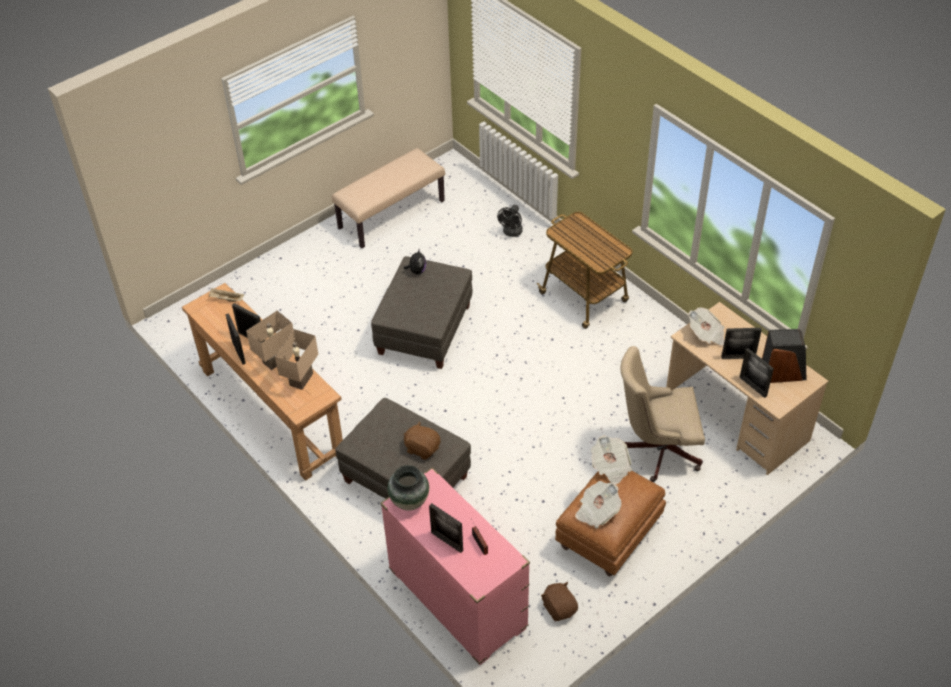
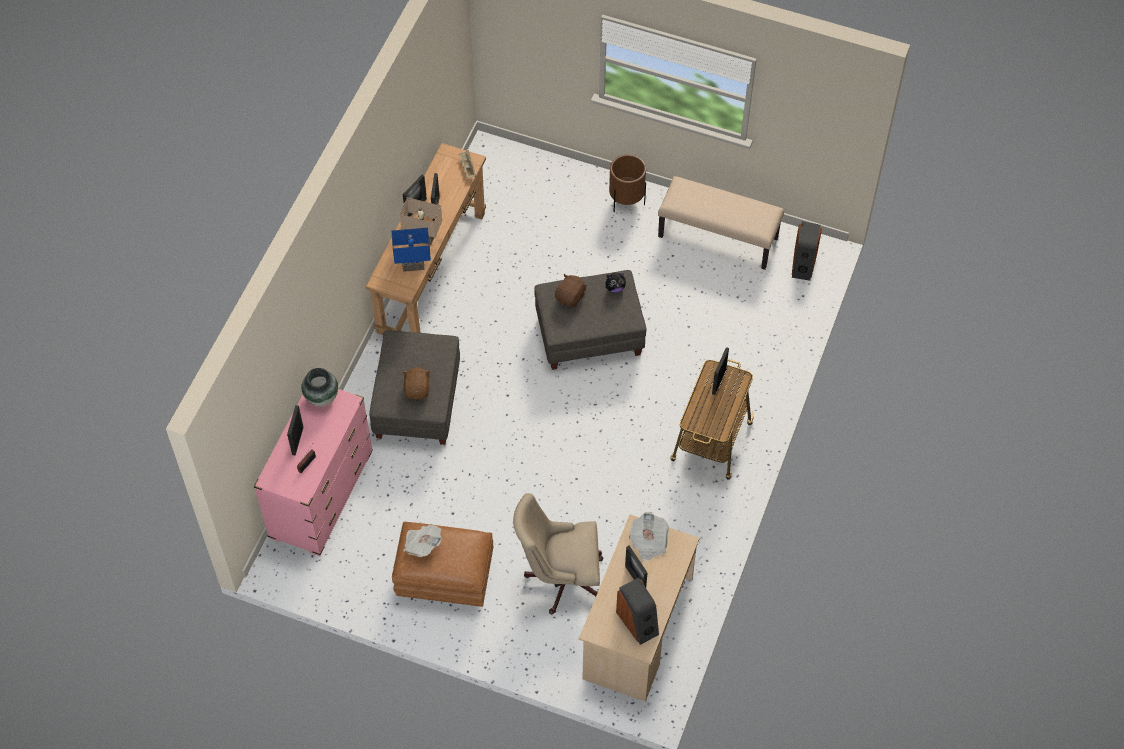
camera: 60 degrees right, 10 degrees up
(302, 380) = (413, 266): beige table lamp -> blue table lamp
(309, 253) = (626, 201): none -> brown planter
(456, 178) = (803, 264): none -> speaker
(511, 233) = (759, 345): black fan -> none
(559, 608) = (352, 572): brown plush toy -> brown plush toy (570, 297)
(610, 467) = (474, 535): newspaper -> none
(656, 449) = (560, 577): beige office chair -> beige office chair turned 60 degrees counterclockwise
(753, 386) = (605, 603): picture frame -> picture frame (719, 381)

